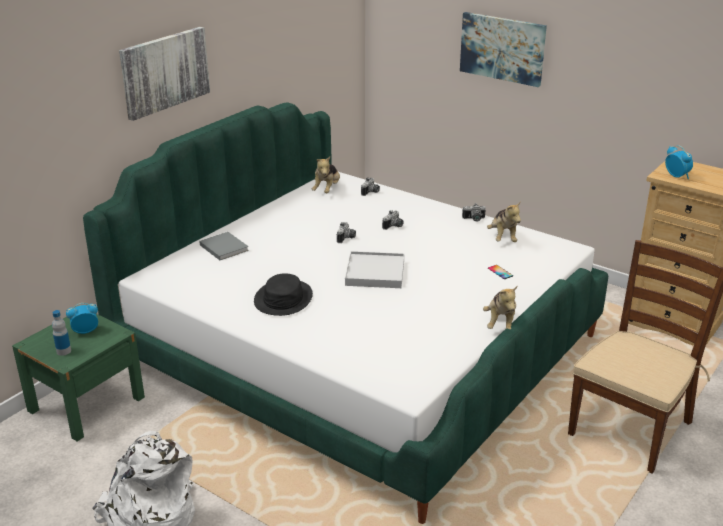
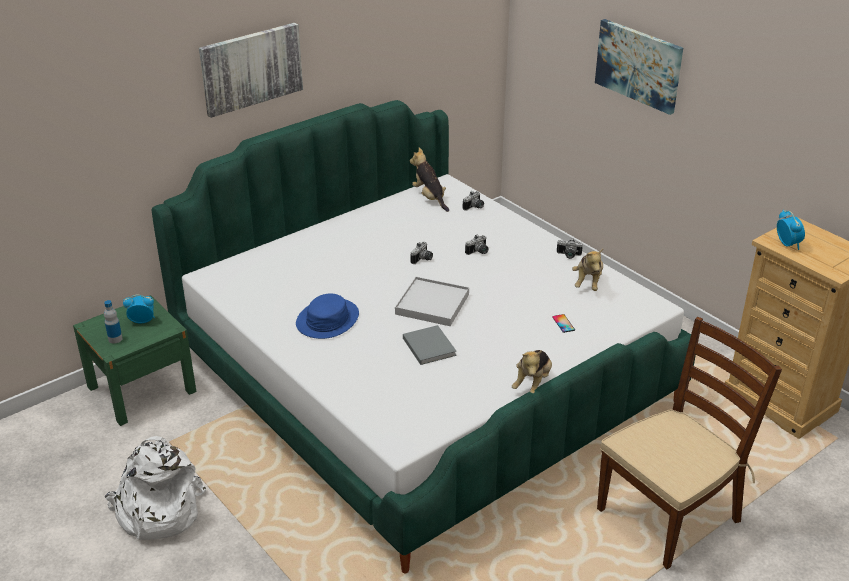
camera: 15 degrees right, 5 degrees up
(223, 247) = (295, 252): grey book -> grey book (428, 346)
(283, 299) = (327, 319): black hat -> blue hat
(327, 190) = (430, 198): plush toy -> plush toy turned 120 degrees clockwise

